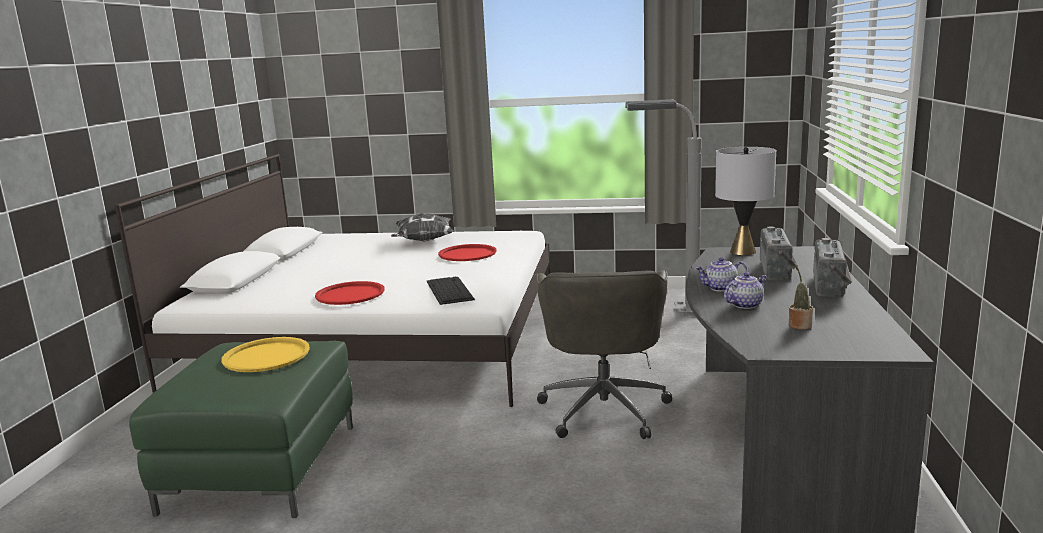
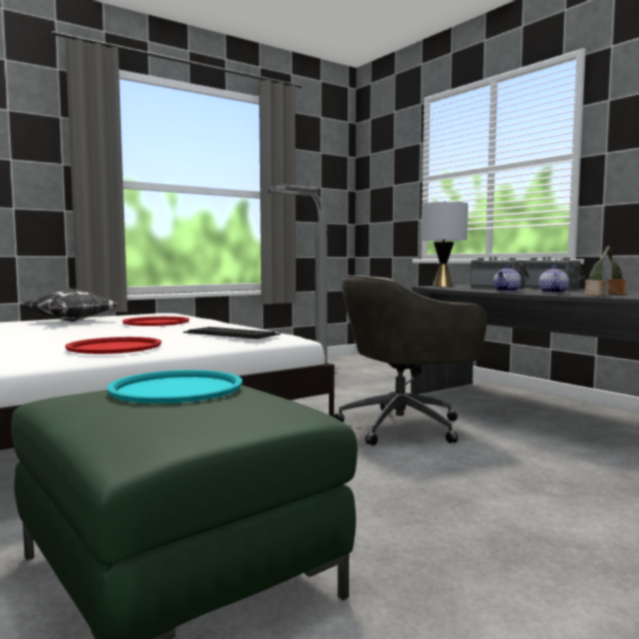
camera: 45 degrees left, 10 degrees down
(266, 356) = (176, 388): yellow tray -> turquoise tray
(604, 408) = (404, 426): grey office chair -> grey office chair turned 105 degrees clockwise
(747, 325) = (595, 295): none -> potted plant

